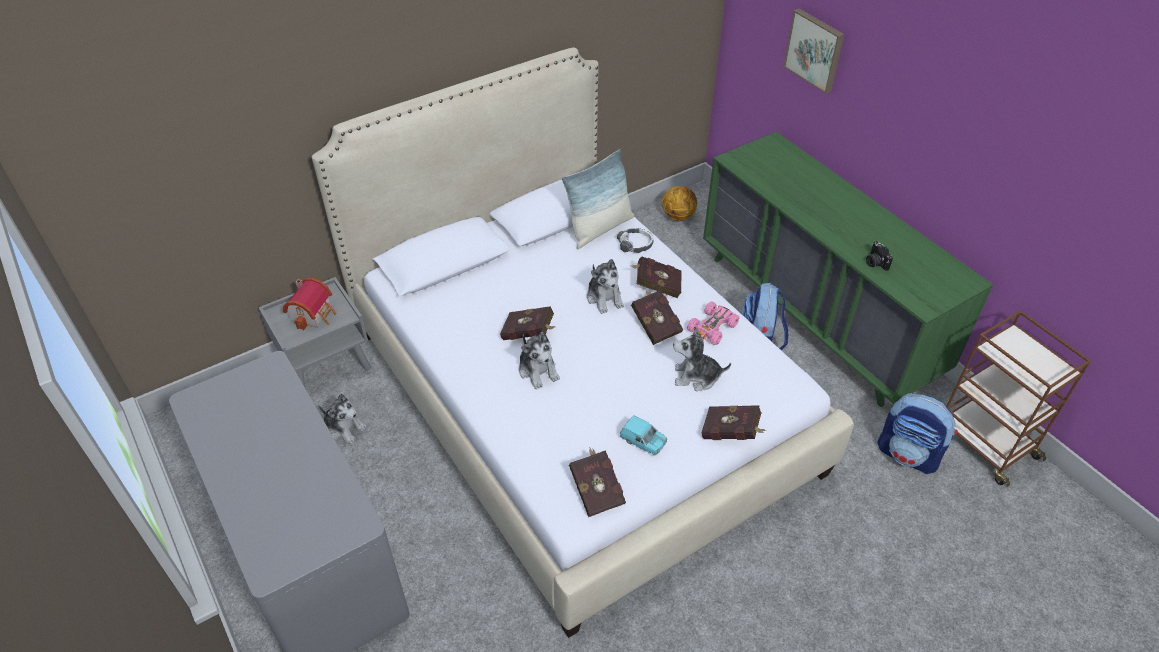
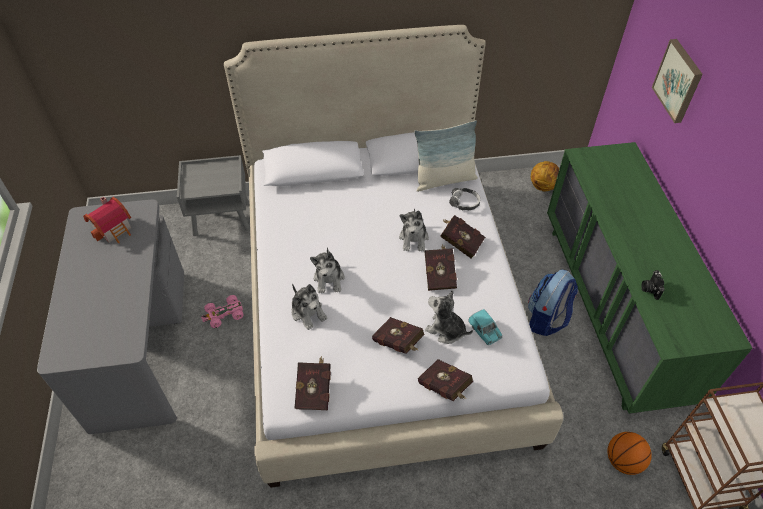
camera: 25 degrees right, 5 degrees up
(314, 314) = (212, 178): toy house -> toy house (114, 229)
(344, 428) = (209, 267): plush toy -> plush toy (308, 312)
(529, 334) = (340, 247): red book -> red book (399, 343)
(643, 442) = (372, 367): turquoise toy car -> turquoise toy car (484, 331)
(712, 328) = (483, 294): pink toy car -> pink toy car (224, 314)
(908, 454) = (623, 461): backpack -> basketball

